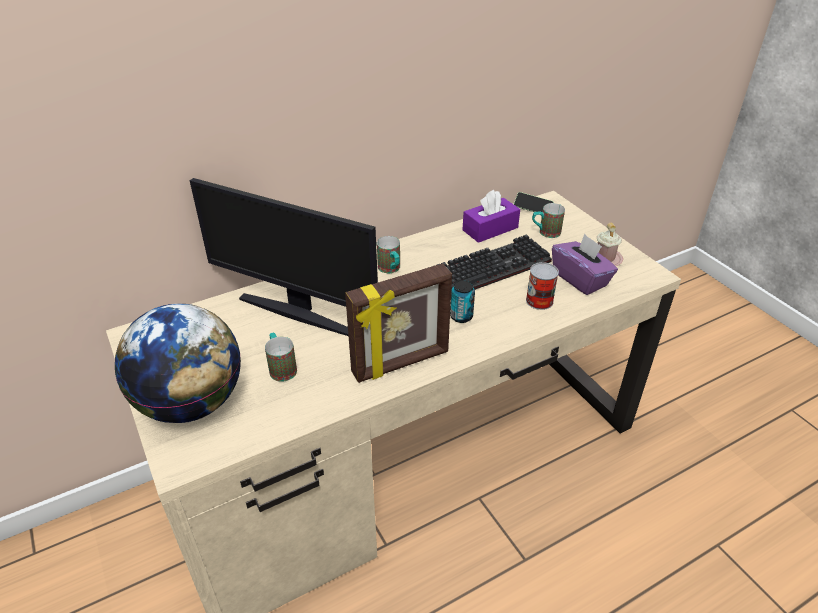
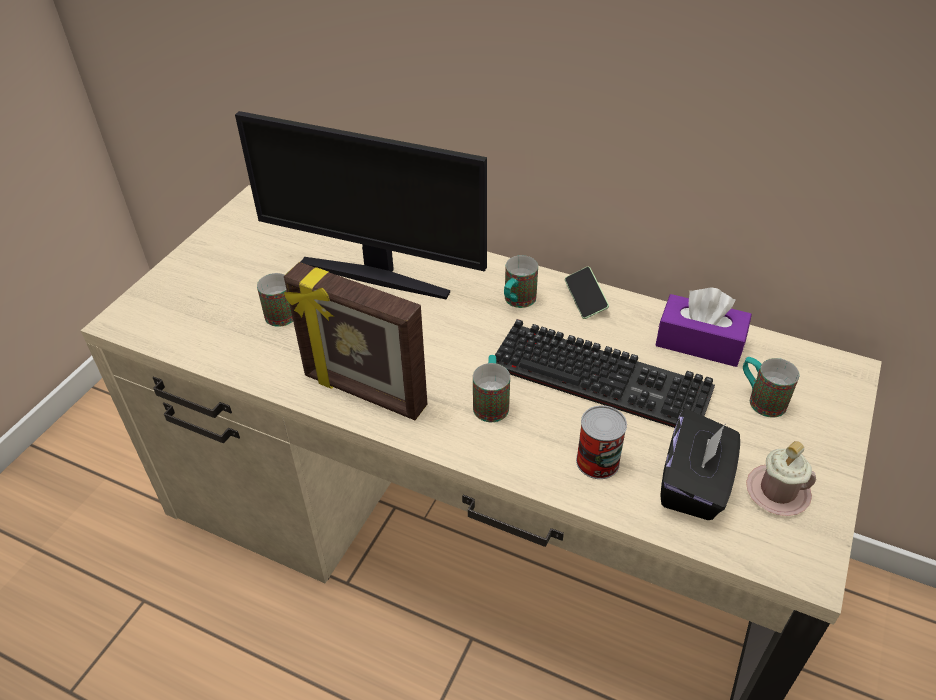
camera: 55 degrees right, 5 degrees up
(191, 403) = (196, 285): globe -> none
(296, 312) = (375, 275): monitor -> monitor turned 60 degrees counterclockwise
(461, 316) = (491, 402): can -> mug
(532, 208) = (802, 360): phone -> phone (585, 299)
(580, 279) = (694, 485): purple tissue box -> black tissue box

